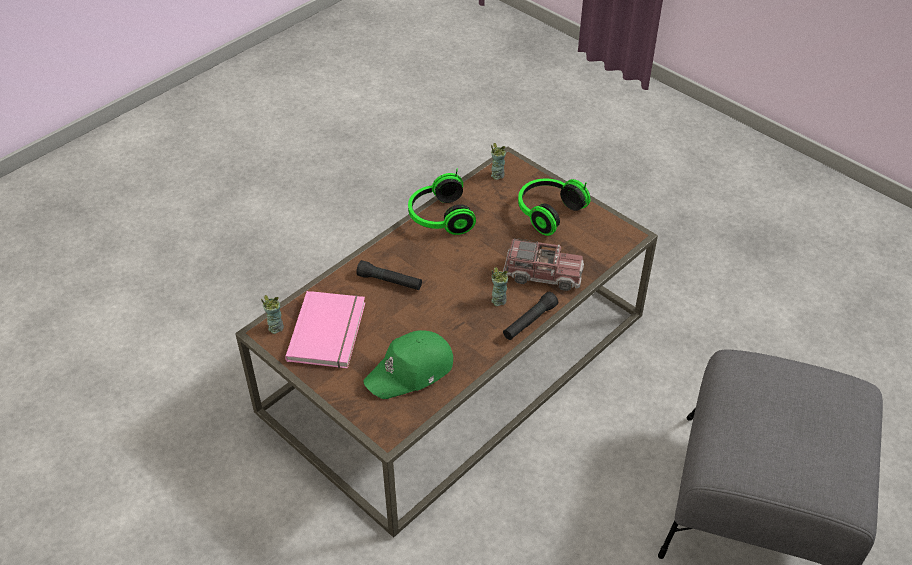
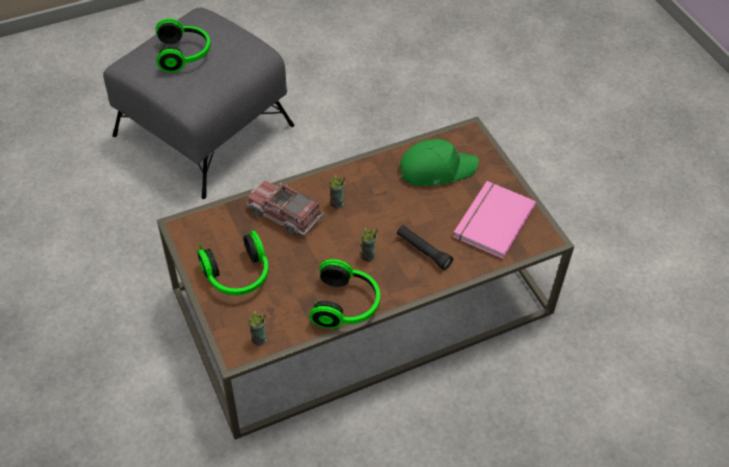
camera: 160 degrees left, 5 degrees up
(275, 327) = (537, 239): cup -> cup (368, 256)
(529, 322) = (322, 178): black flashlight -> none
(800, 420) = (185, 54): none -> headphones

